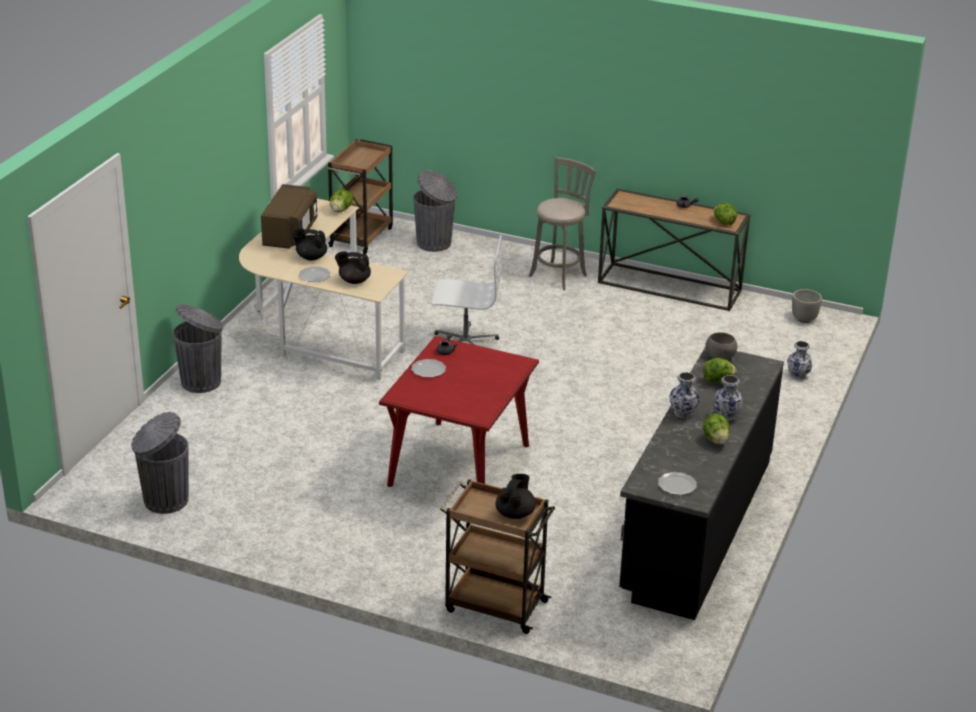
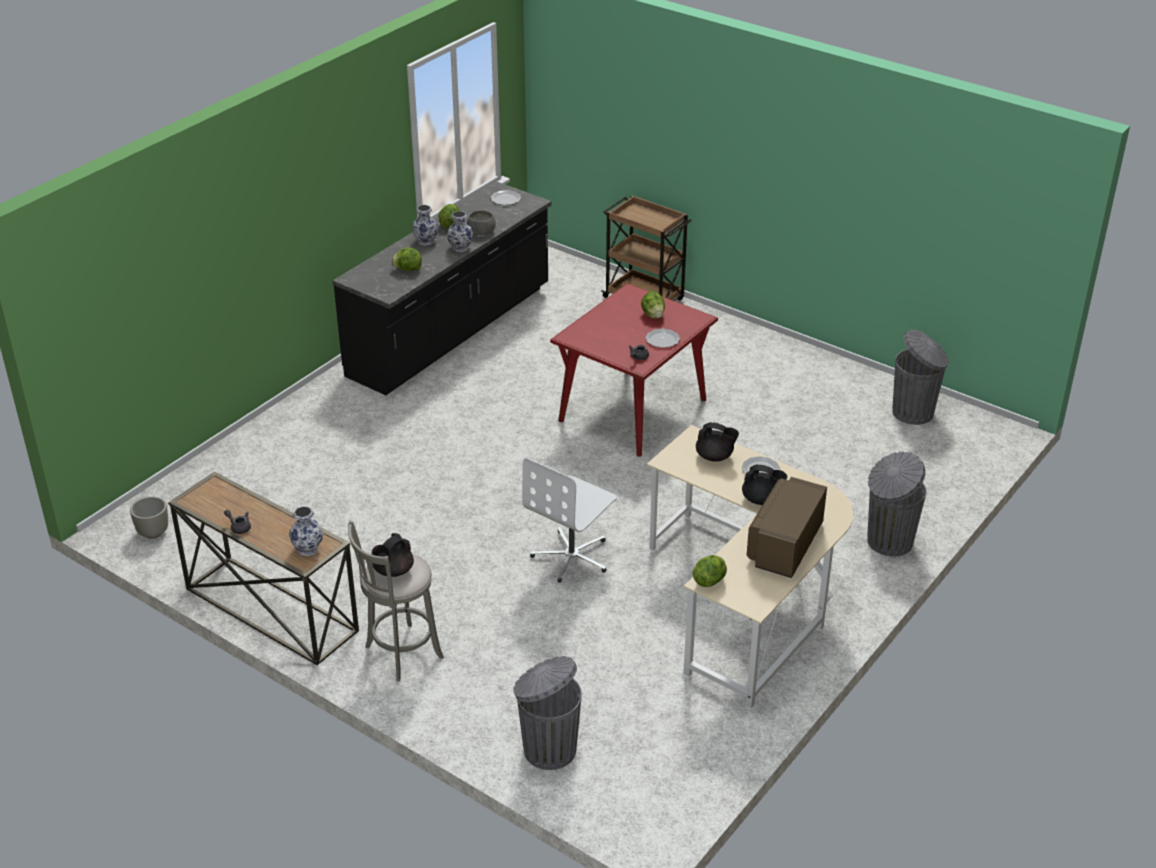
camera: 165 degrees left, 5 degrees up
(361, 236) = (655, 784): brown cart -> none
(465, 341) = (572, 556): white office chair -> white office chair turned 75 degrees counterclockwise
(515, 513) = (634, 215): black teapot -> black teapot (392, 571)
(720, 355) = (385, 291): grey bowl -> grey bowl (481, 232)
(723, 222) = (215, 492): lettuce -> lettuce (653, 315)
(797, 375) = (233, 460): vase -> vase (308, 549)

